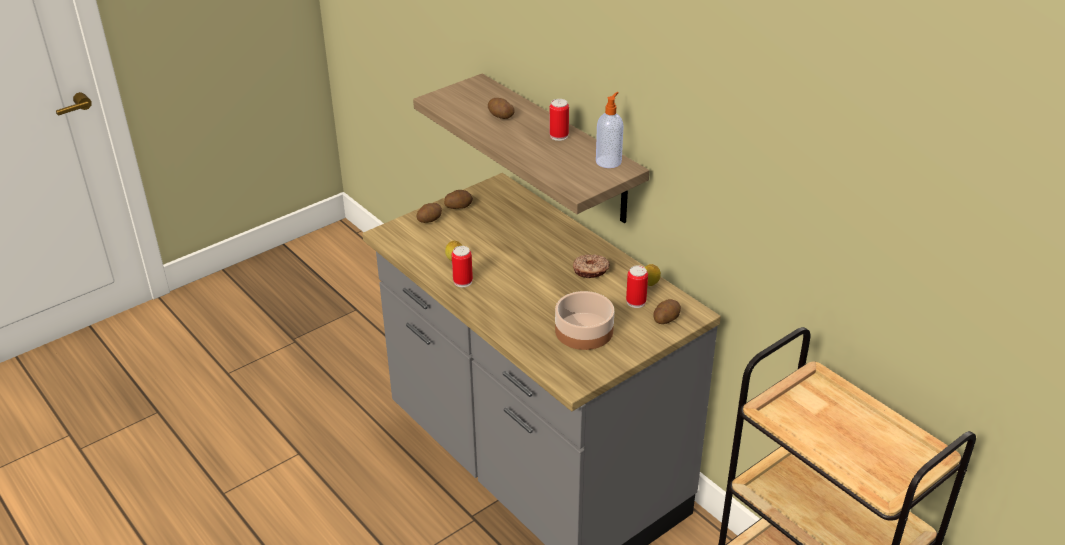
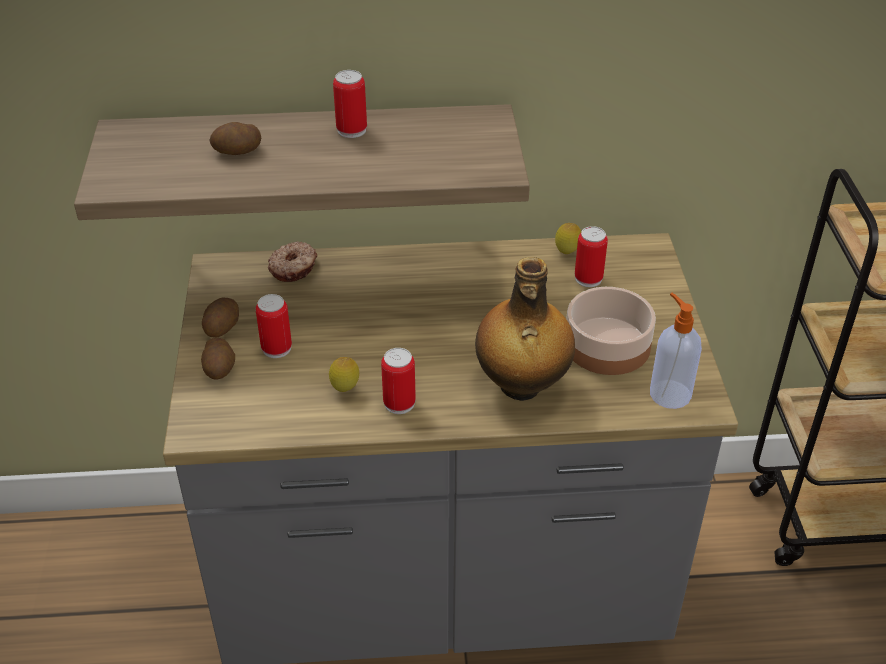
camera: 55 degrees left, 5 degrees up
(461, 228) = (276, 348): none -> can
(517, 314) = (521, 386): none -> bottle
(590, 271) = (492, 283): donut -> donut (294, 268)
(609, 161) = (459, 121): soap dispenser -> soap dispenser (669, 393)
(665, 319) = (640, 272): potato -> none

